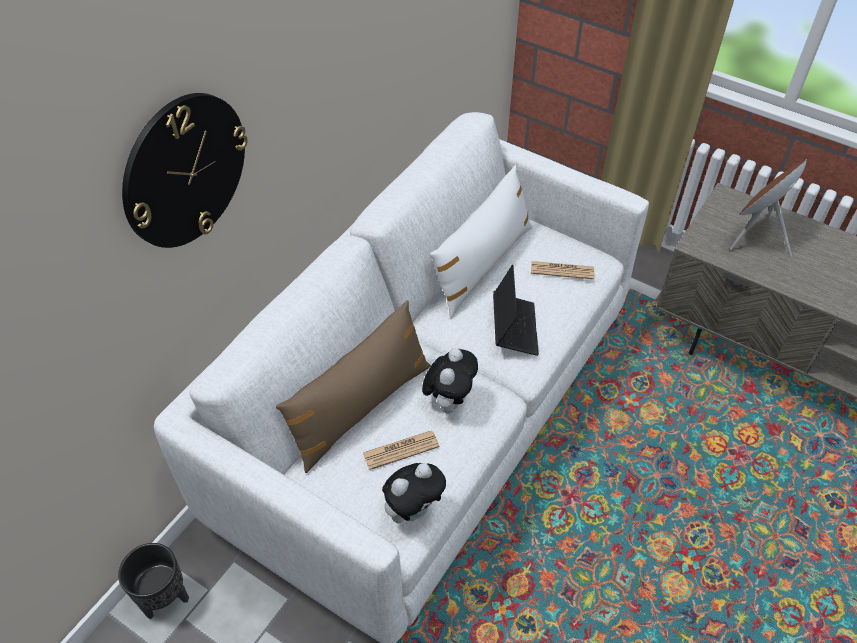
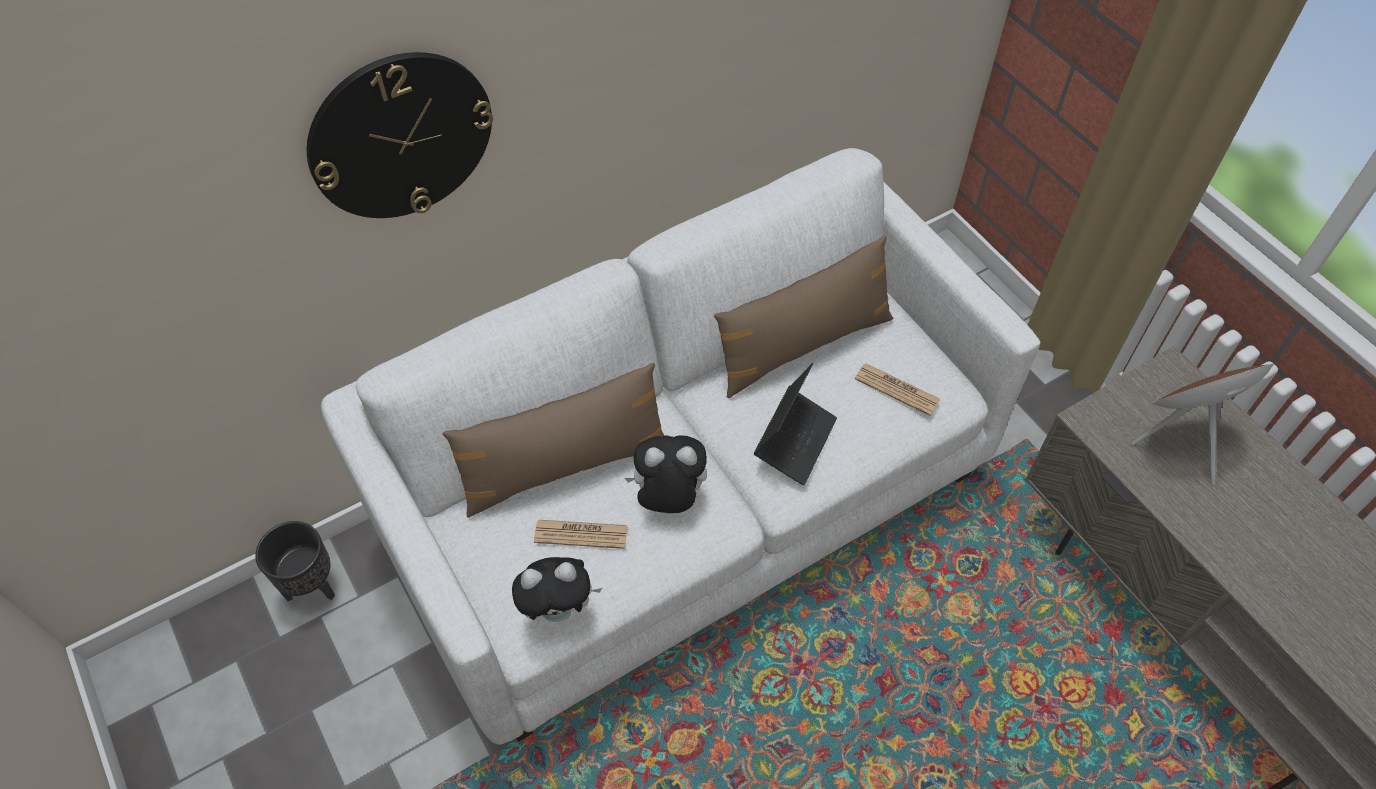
camera: 25 degrees right, 5 degrees up
(449, 400) = (668, 498): plush toy -> plush toy turned 135 degrees counterclockwise
(482, 264) = (802, 345): white pillow -> brown pillow

